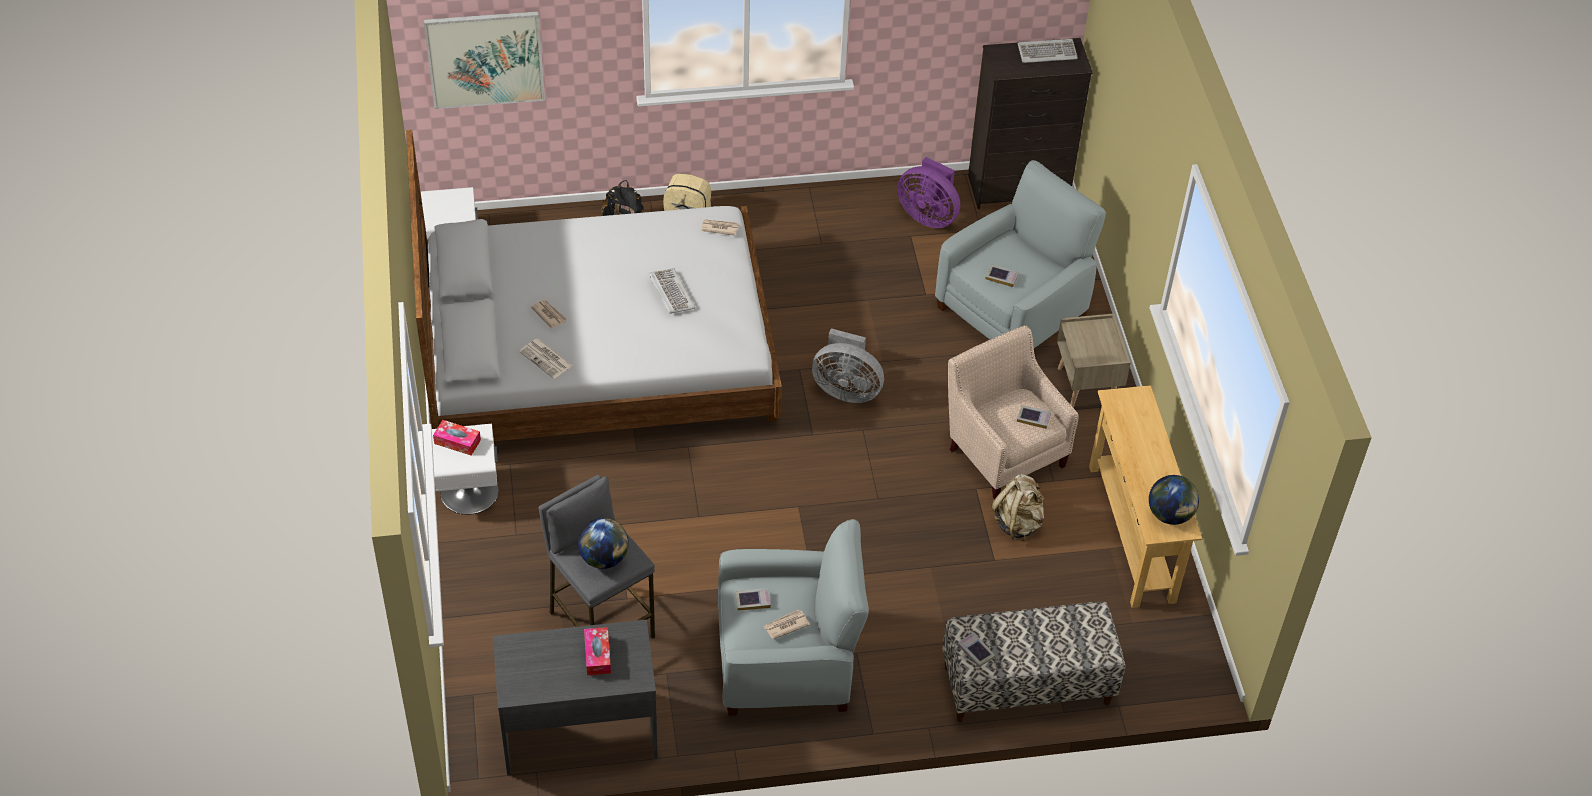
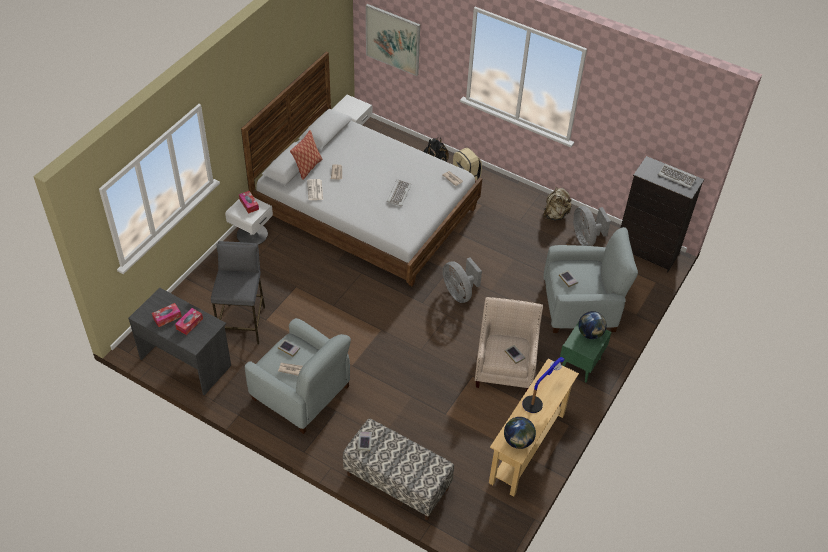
camera: 40 degrees right, 0 degrees up
(498, 333) = (307, 168): none -> pillow
(555, 668) = (167, 317): none -> tissue box
(604, 558) = (234, 284): globe -> globe (590, 333)
(928, 215) = (586, 238): purple fan -> grey fan
(1018, 523) = (475, 405): beige backpack -> beige backpack (555, 214)
(1087, 387) = (580, 365): beige nightstand -> green nightstand
(1138, 445) = (539, 397): none -> table lamp

